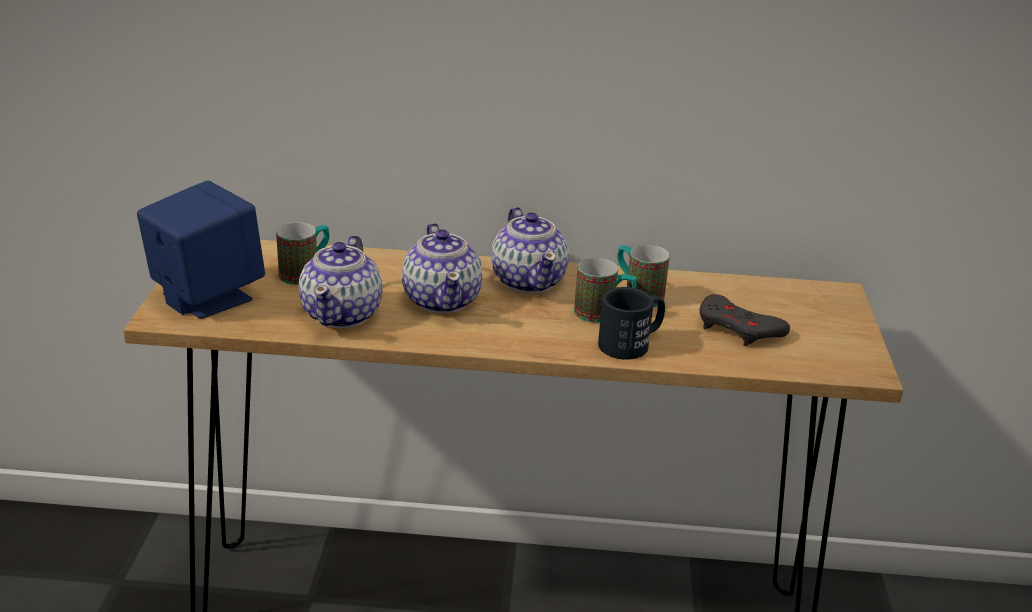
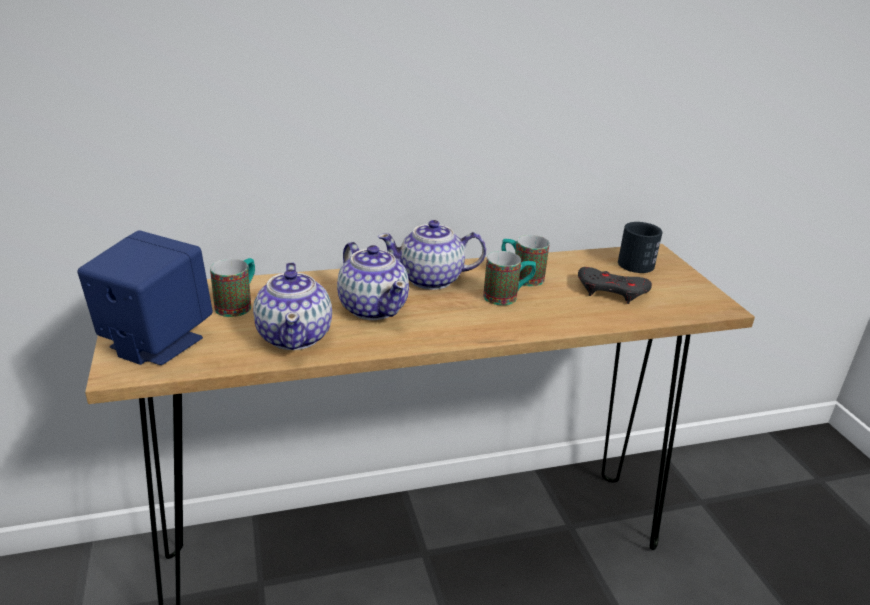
camera: 20 degrees left, 0 degrees up
(529, 280) = (431, 280): teapot -> teapot turned 120 degrees clockwise
(632, 343) = (546, 317): black mug -> black mug (639, 262)

